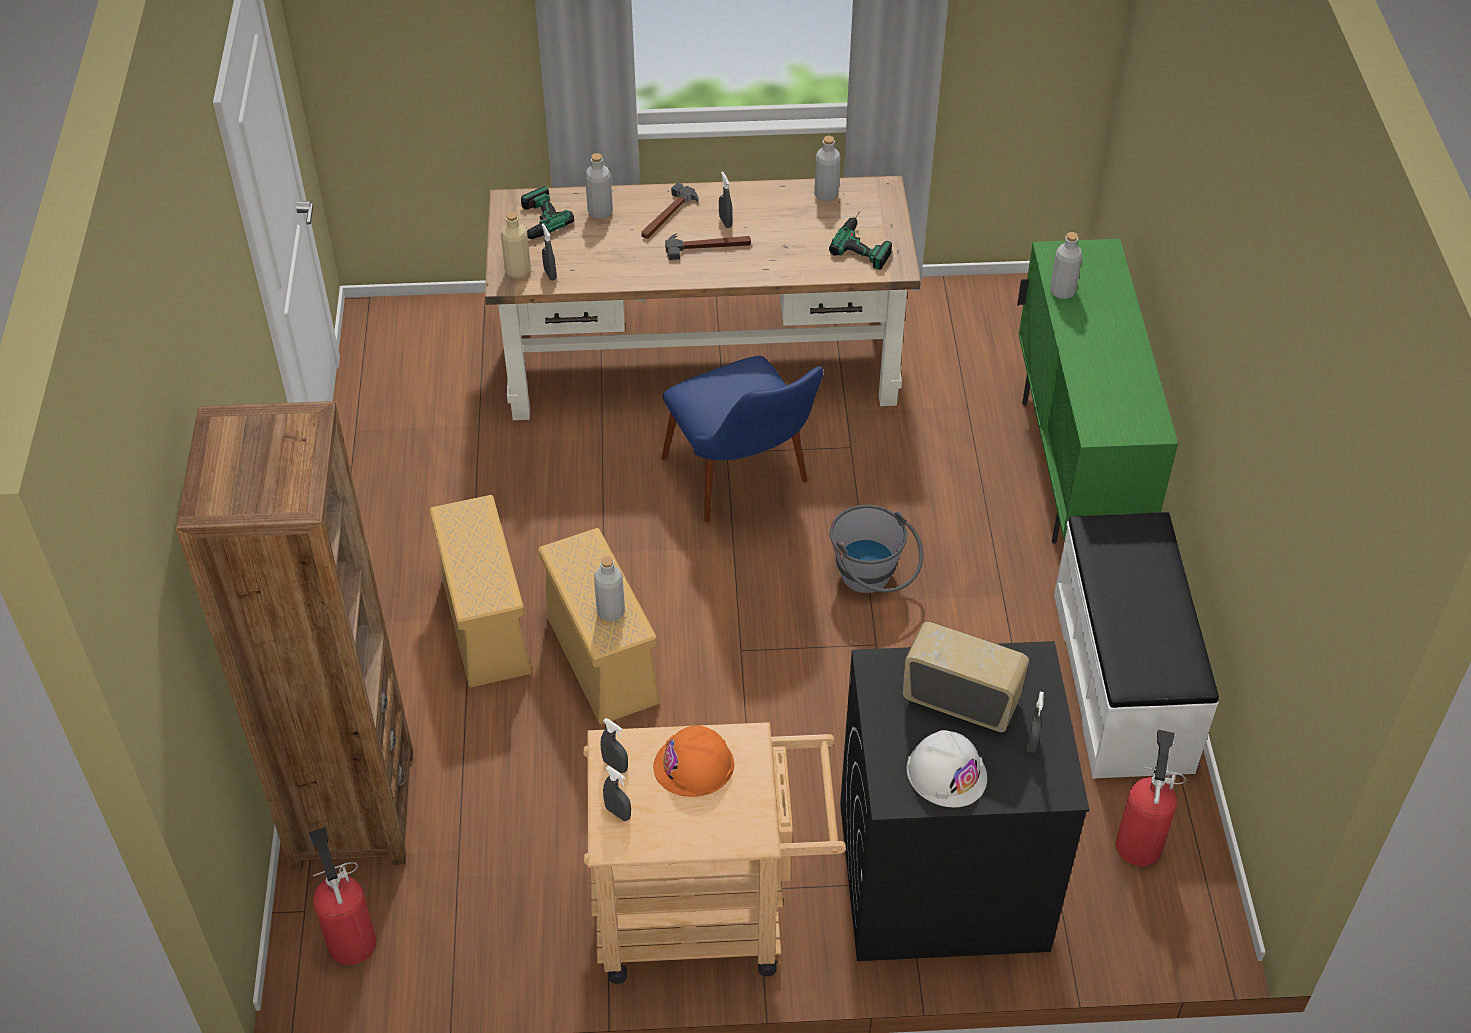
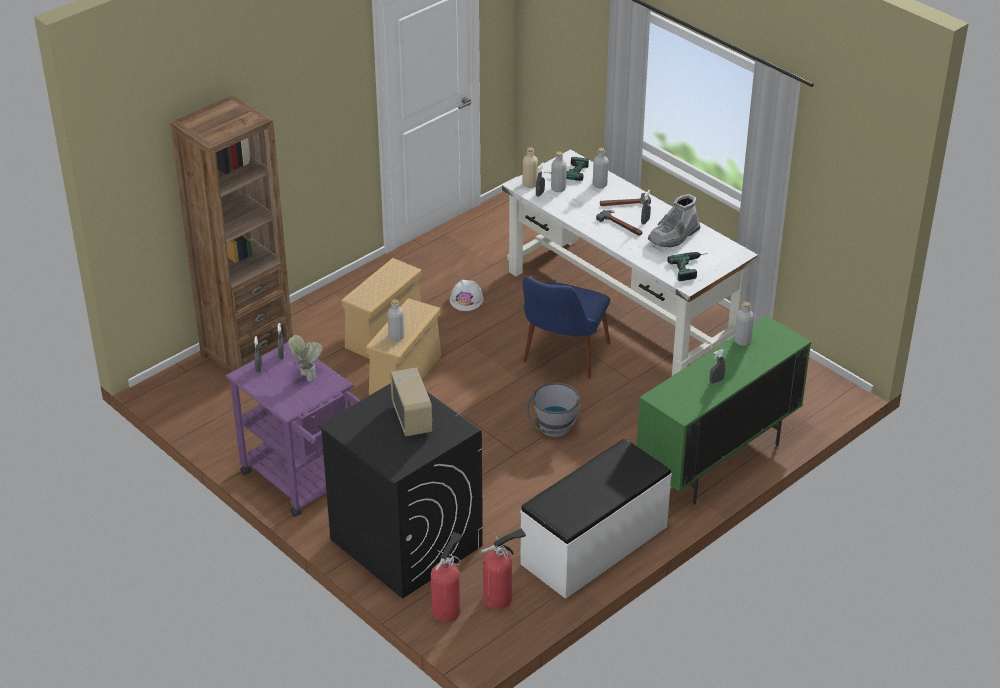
camera: 50 degrees right, 10 degrees down
(350, 938) = (186, 390): fire extinguisher -> fire extinguisher (448, 609)
(694, 766) = (305, 376): orange hard hat -> potted plant
(704, 362) = (623, 305): brown desk -> white desk
(709, 914) = (306, 482): beige cart -> purple cart
(785, 217) = (674, 236): none -> grey boot
(826, 194) = (708, 239): grey bottle -> grey bottle (558, 188)
(946, 773) = (366, 433): white hard hat -> white hard hat (466, 299)
(1032, 742) = (412, 450): grey spray bottle -> grey spray bottle (716, 381)

